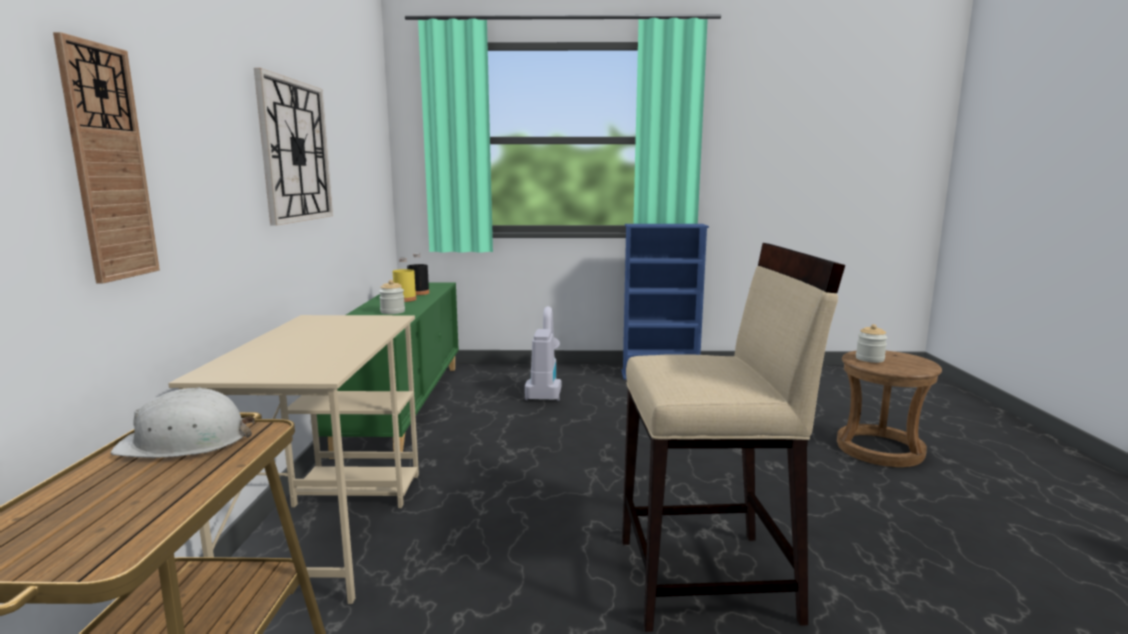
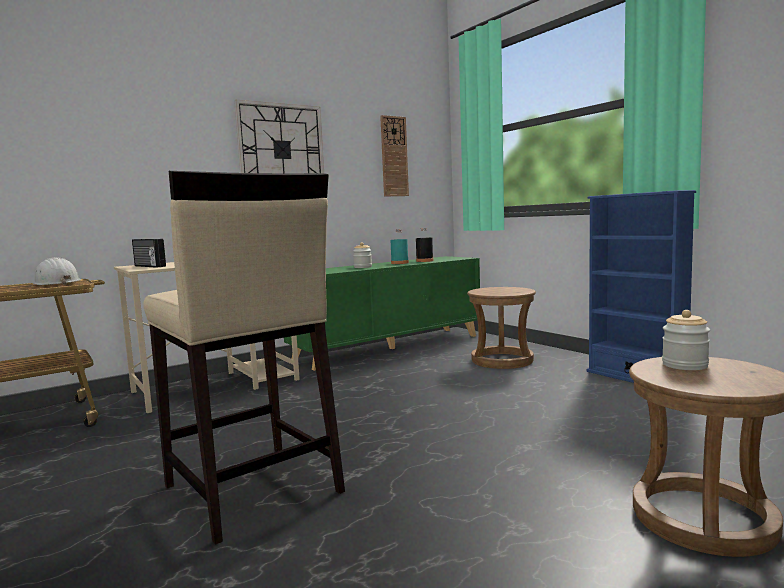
camera: 55 degrees right, 5 degrees down
(108, 164) = (92, 157): wall clock -> wall clock (394, 156)
(281, 368) = (149, 266): none -> radio
(405, 299) = (399, 263): yellow bottle -> turquoise bottle
(545, 388) = (501, 360): vacuum cleaner -> brown stool

